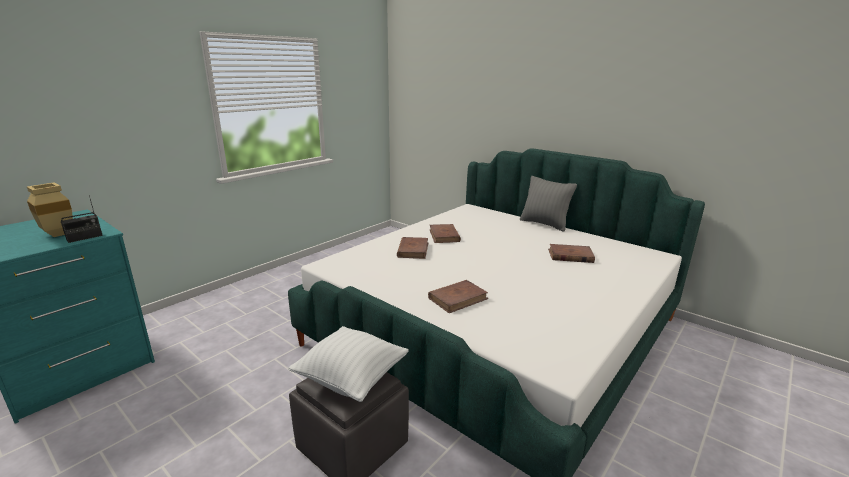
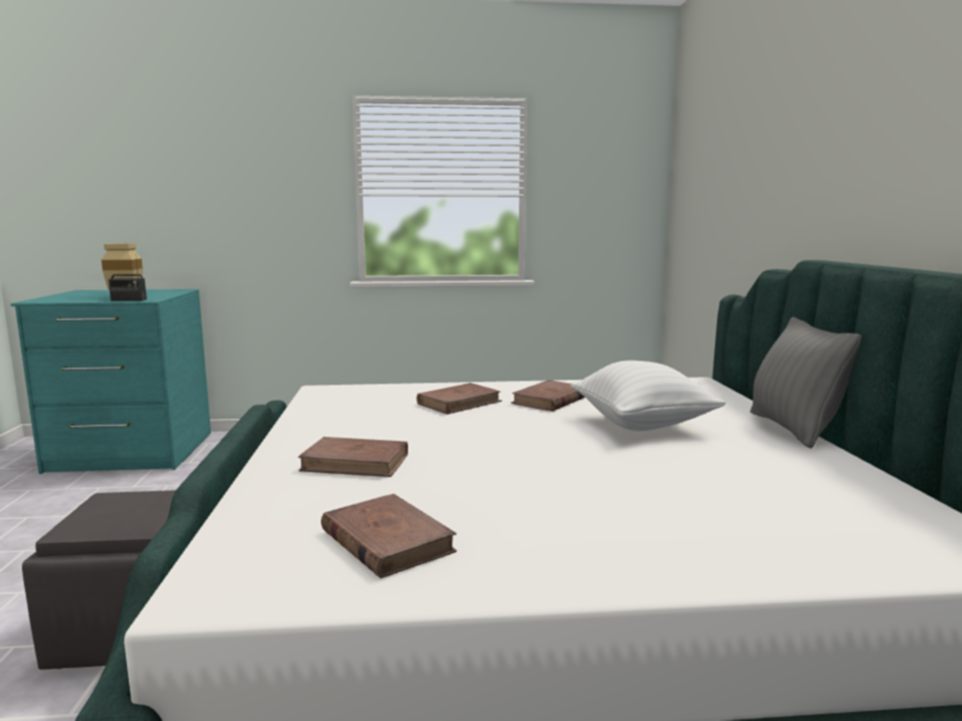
camera: 45 degrees right, 10 degrees down
(351, 379) = (123, 509): white pillow -> white pillow (642, 424)
(570, 256) = (710, 480): brown book -> brown book (386, 540)

